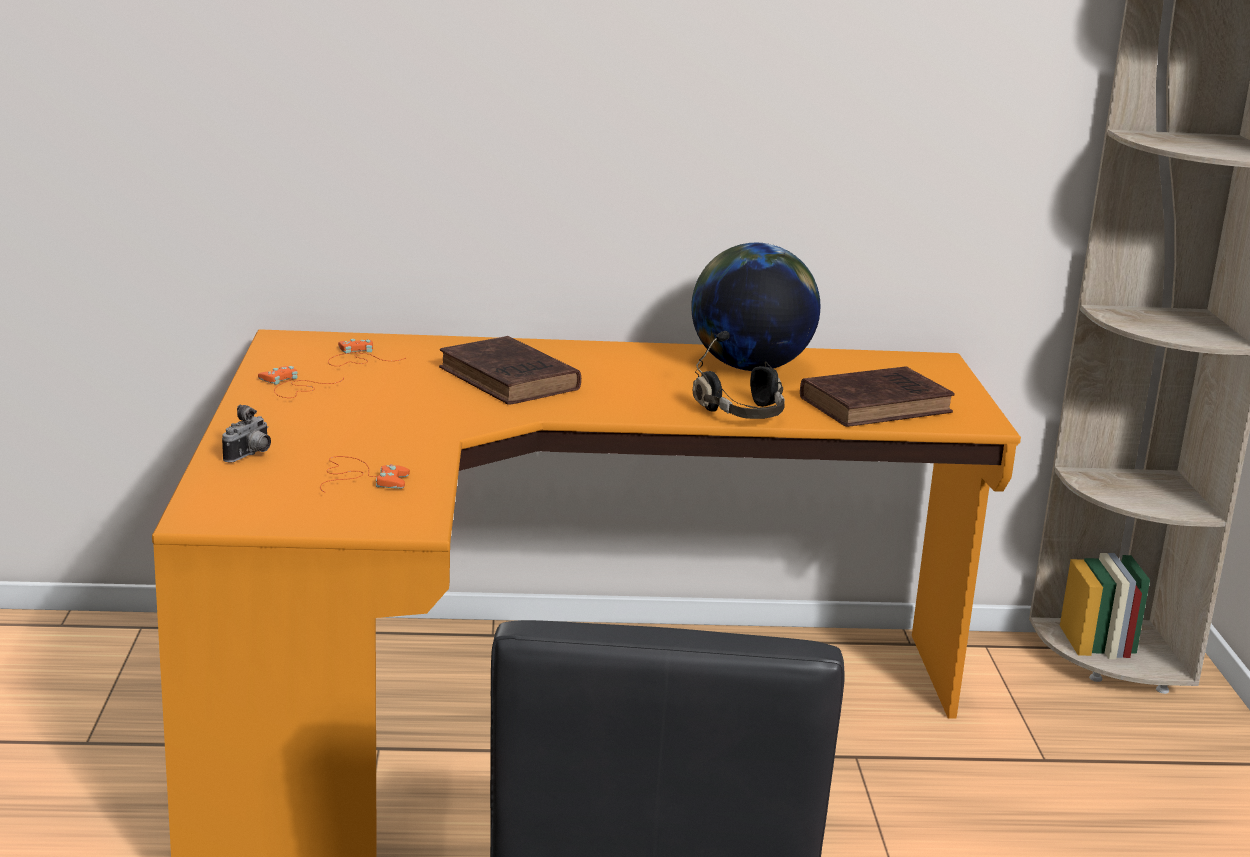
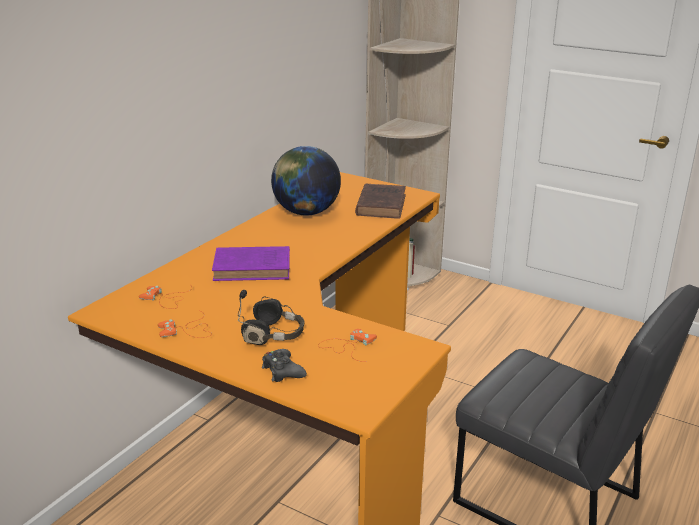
camera: 55 degrees left, 5 degrees up
(250, 456) = (282, 371): camera -> black game controller
(511, 380) = (254, 268): brown book -> purple book
(743, 414) = (362, 232): black headphones -> black headphones (273, 335)

